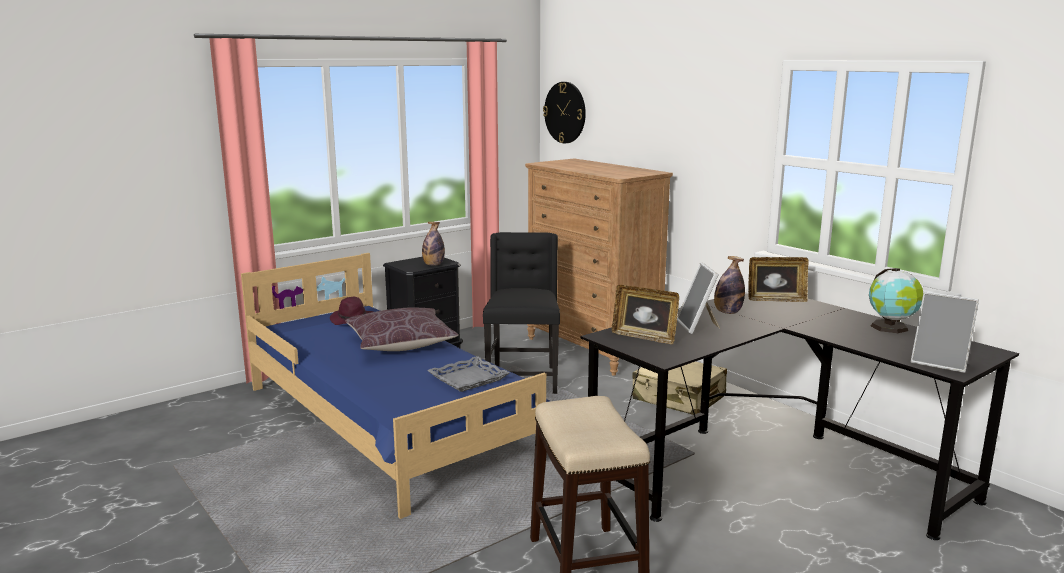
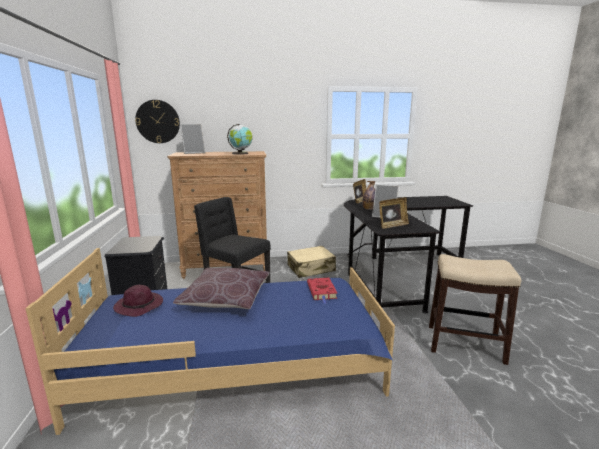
camera: 60 degrees left, 0 degrees up
(433, 265) = (149, 242): bottle -> none
(468, 379) = (322, 291): grey tray -> red book
(891, 327) = (410, 198): globe -> globe (241, 153)
(940, 363) = (452, 203): picture frame -> picture frame (194, 153)

